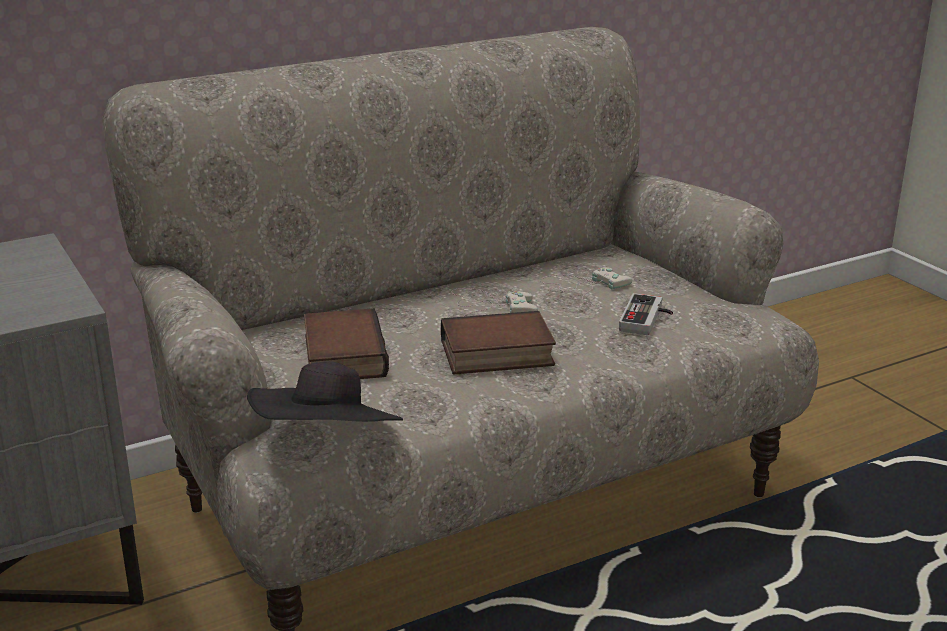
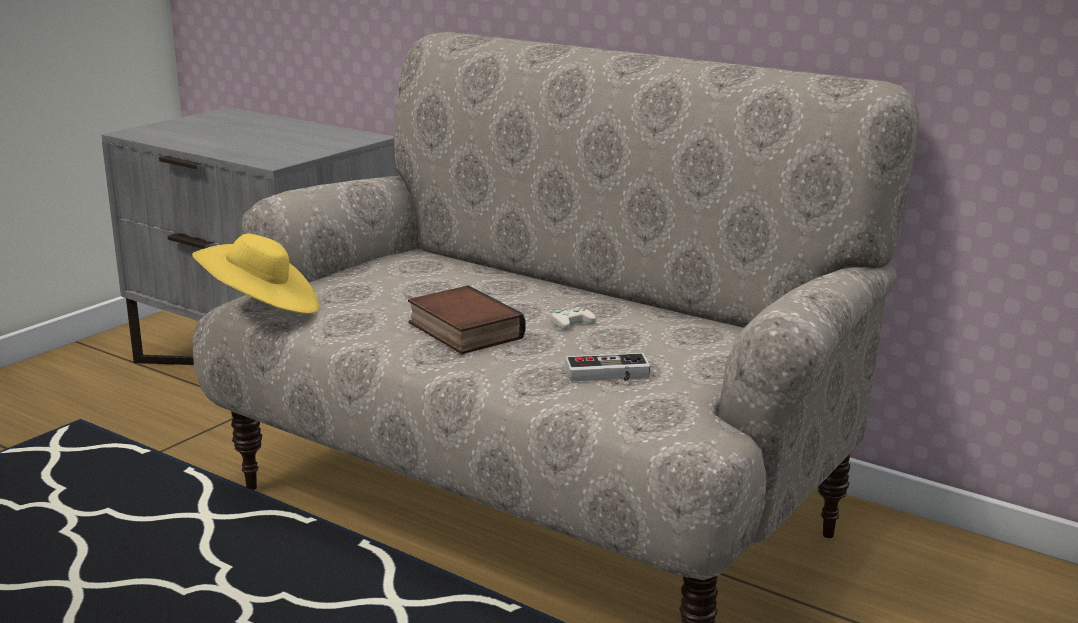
camera: 65 degrees right, 5 degrees down
(328, 444) = (261, 308): black hat -> yellow hat
(341, 355) = (408, 284): book -> none
(584, 287) = (653, 339): white game controller -> none

